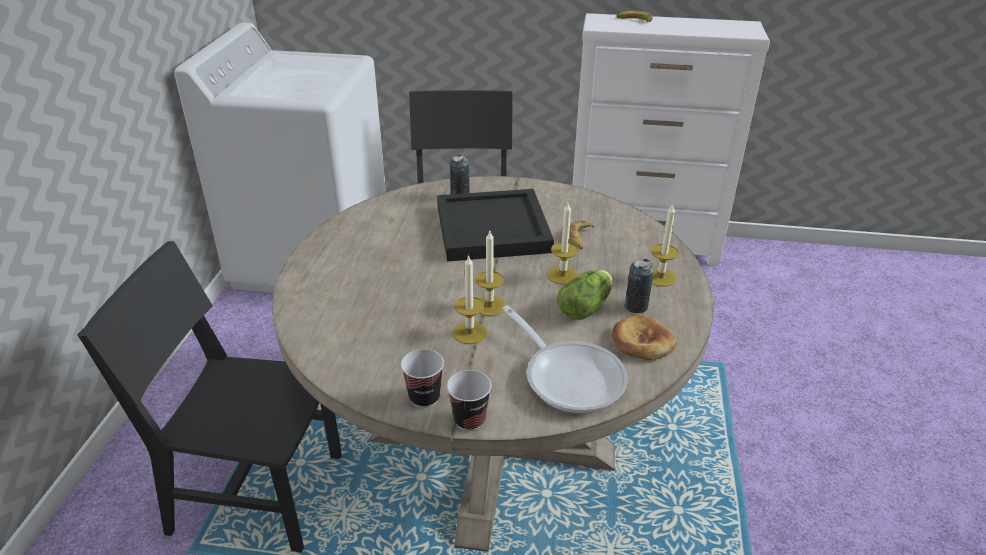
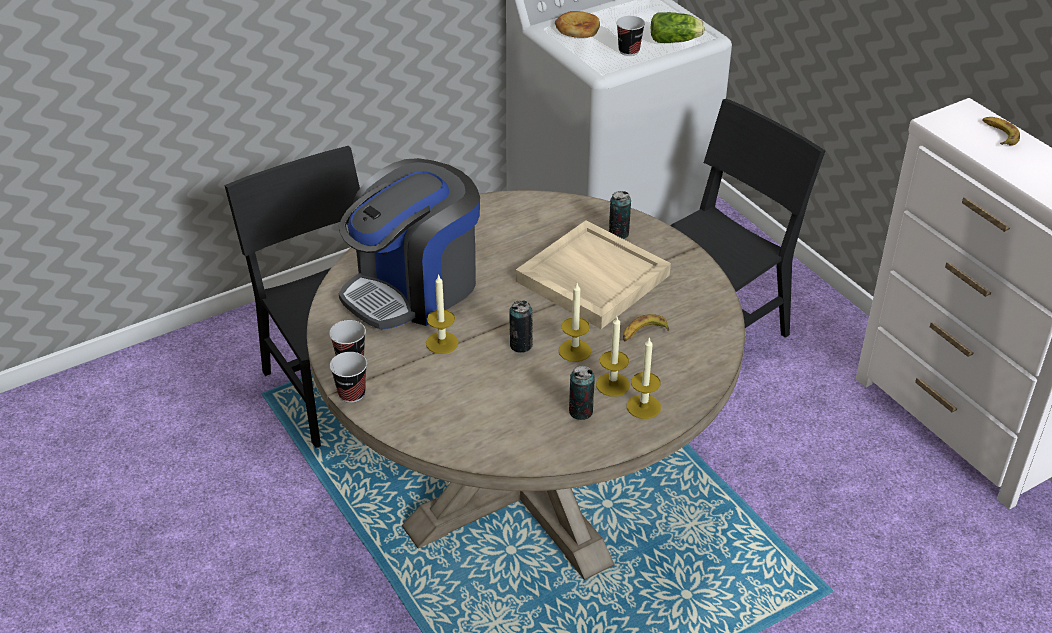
camera: 50 degrees right, 5 degrees up
(318, 83) = (629, 51): none -> cup
(380, 313) = (413, 288): none -> coffee machine
(489, 306) = (485, 334): candle -> candle (612, 384)
(491, 229) = (591, 278): black tray -> beige tray
(524, 295) = (521, 345): none -> can
(569, 376) = (449, 417): frying pan -> none
(587, 306) = (548, 384): lettuce -> lettuce (676, 40)
(641, 342) = (535, 436): bread -> bread (577, 28)

